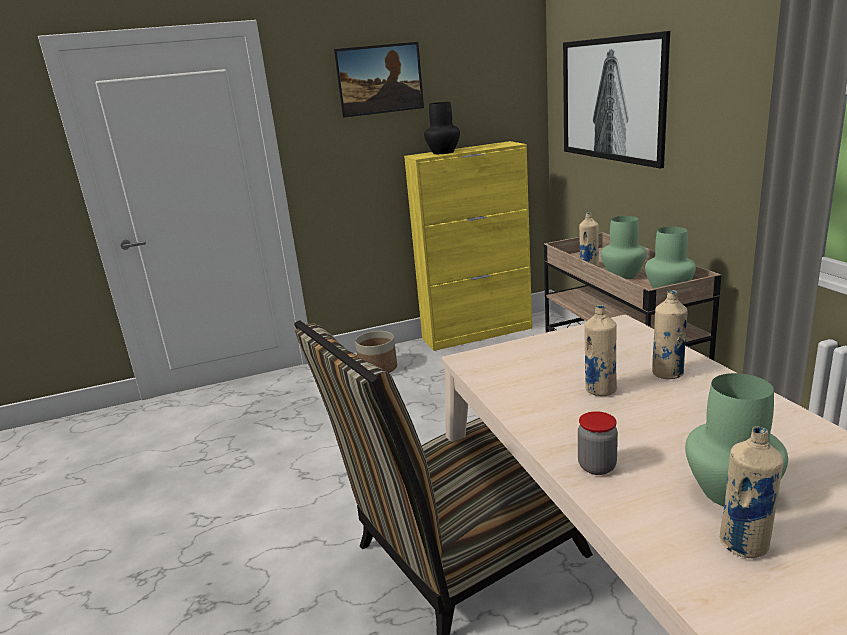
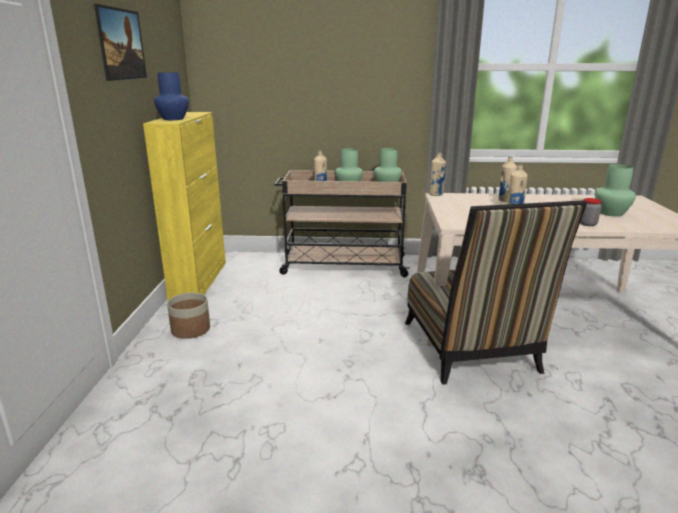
camera: 70 degrees left, 0 degrees up
(443, 152) = (174, 119): black vase -> blue vase
(611, 99) = (279, 77): picture -> none
(745, 545) = (645, 219): beige bottle -> beige bottle (436, 194)

